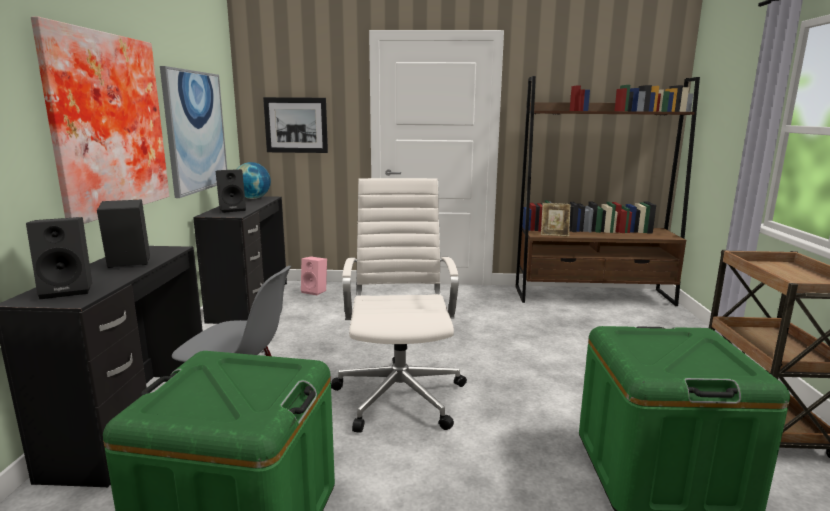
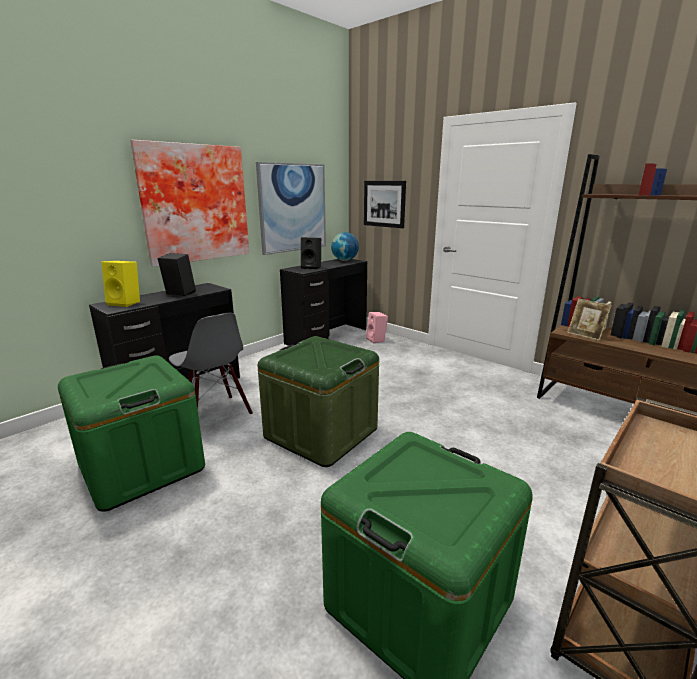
camera: 40 degrees right, 5 degrees up
(69, 290) = (126, 303): black speaker -> yellow speaker
(400, 394) = (321, 433): white office chair -> green storage box

